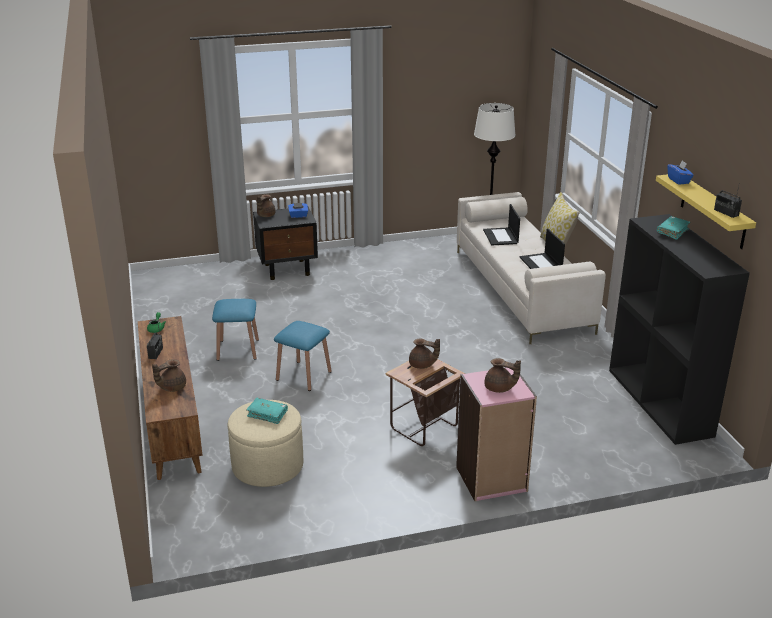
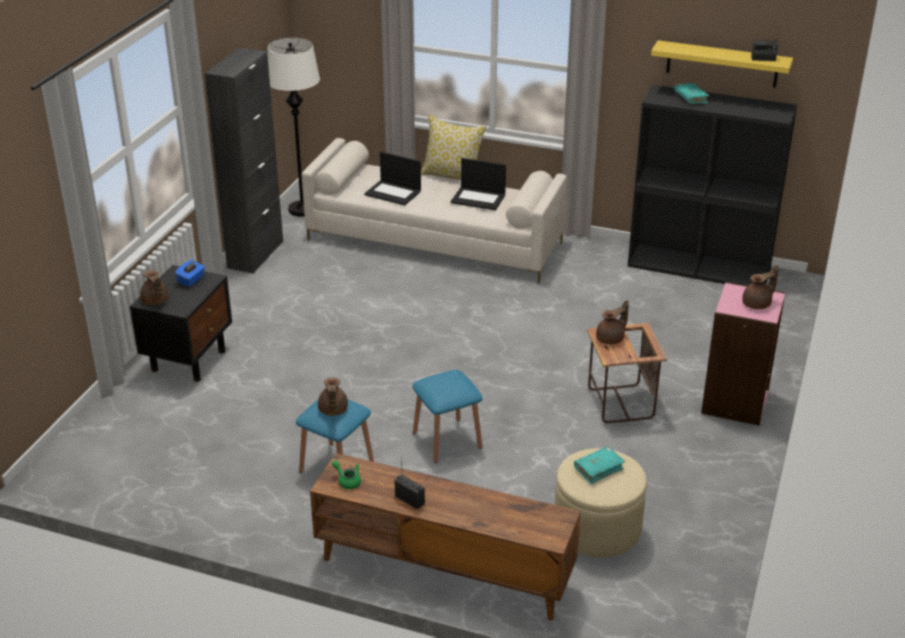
camera: 55 degrees left, 5 degrees up
(172, 387) = (503, 511): brown teapot -> brown teapot (332, 411)
(417, 245) = (255, 254): none -> black cabinet
(678, 180) = (675, 47): blue tissue box -> none

